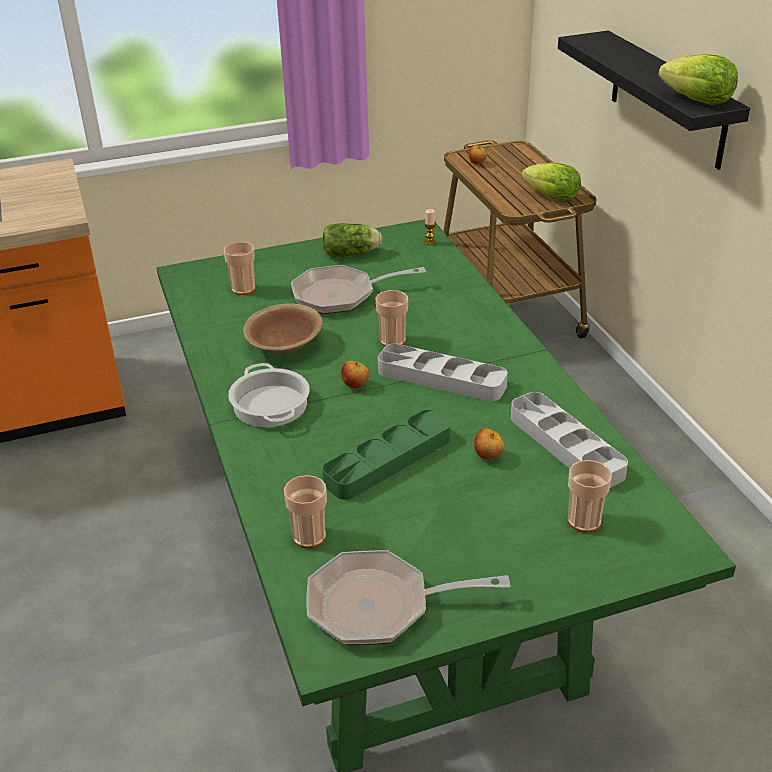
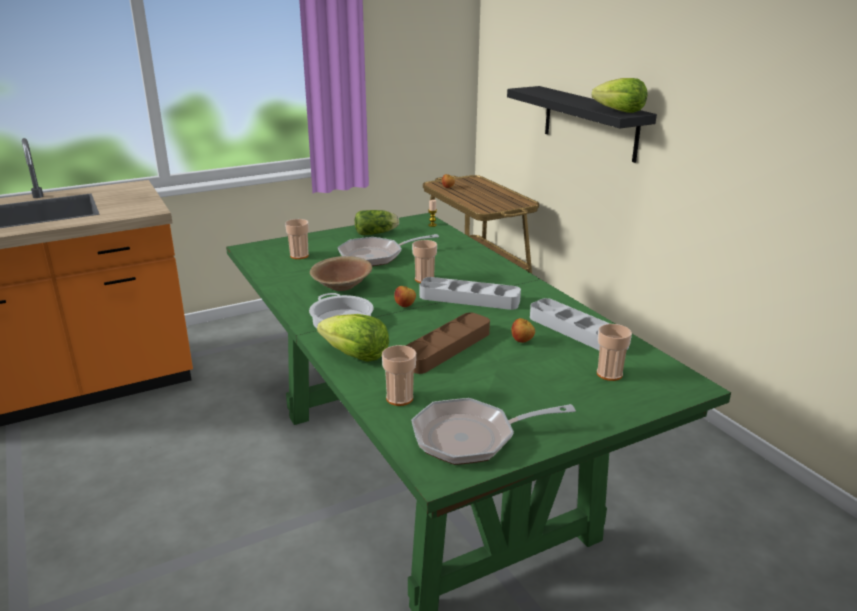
camera: 10 degrees left, 10 degrees down
(388, 460) = (446, 348): green tray -> brown tray
(552, 198) = (507, 203): lettuce -> lettuce (356, 356)

